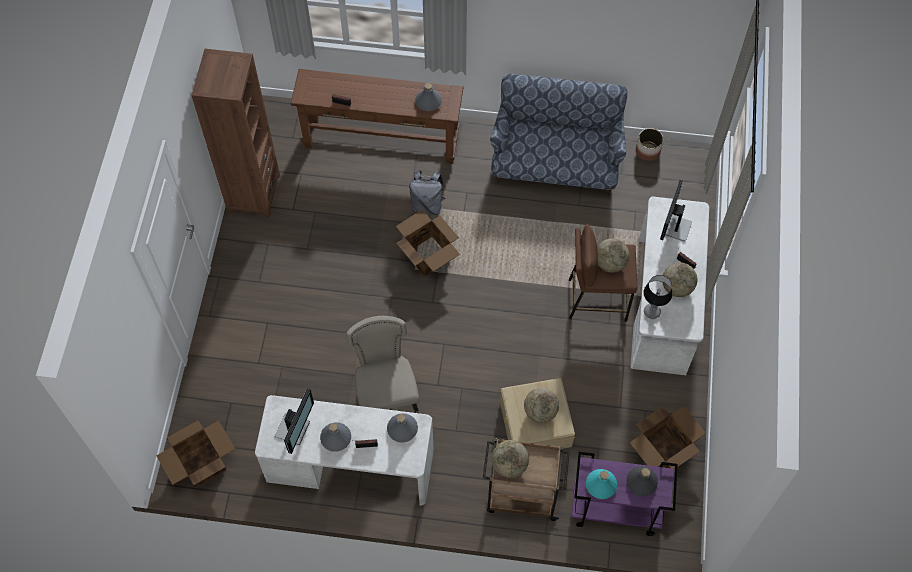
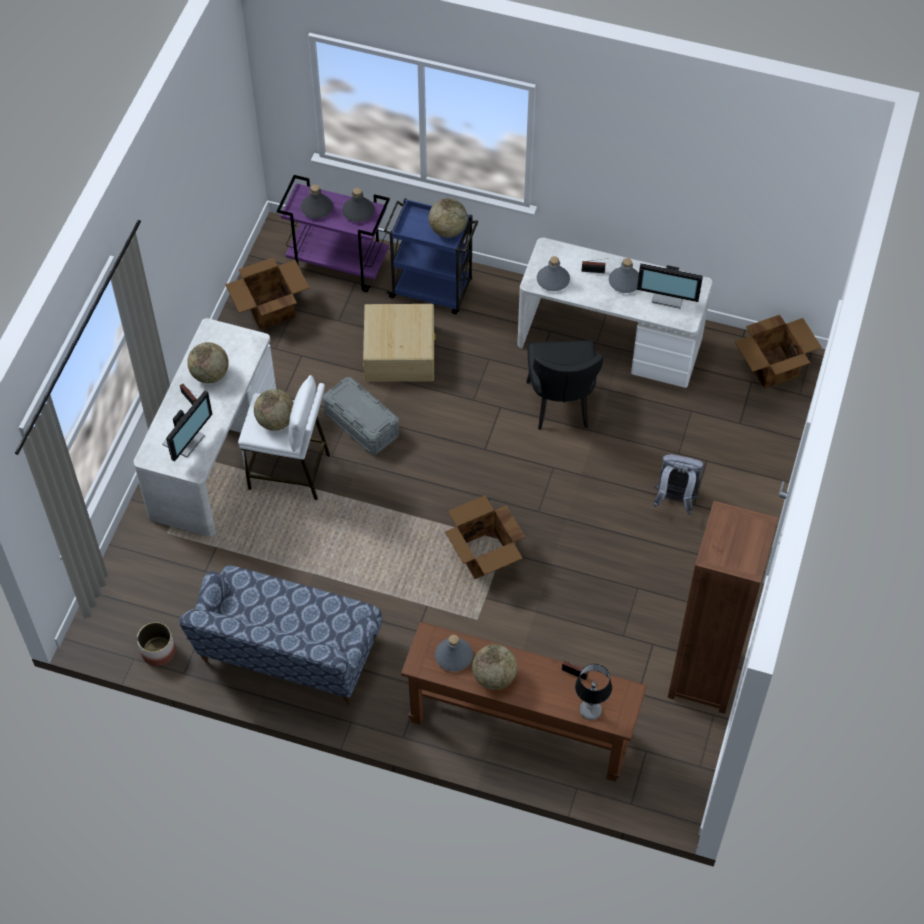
camera: 170 degrees left, 5 degrees down
(294, 429) = (669, 296): monitor -> monitor turned 105 degrees counterclockwise
(386, 394) = (560, 406): beige chair -> black chair
(427, 205) = (473, 622): grey backpack -> grey backpack (675, 499)
(521, 496) = (432, 290): brown cart -> blue cart
(540, 411) = (396, 329): globe -> globe (494, 677)
(550, 350) = (361, 424): none -> grey storage box
(597, 299) = (290, 472): brown stool -> white stool
(601, 485) = (358, 212): turquoise bottle -> grey bottle
(651, 311) = (248, 353): table lamp -> table lamp (590, 711)

